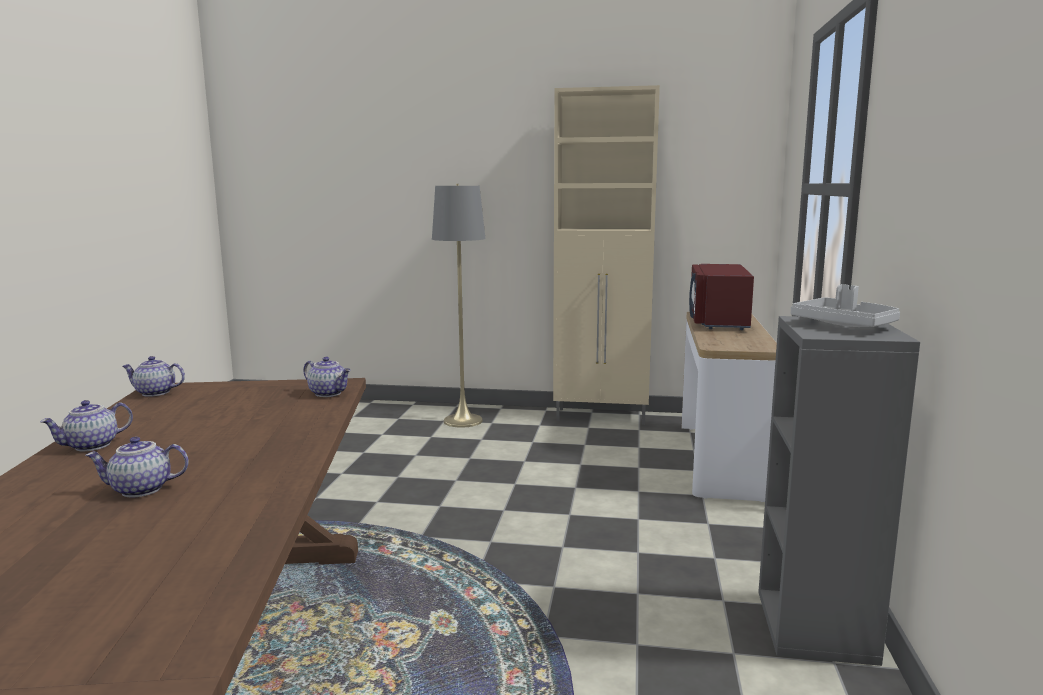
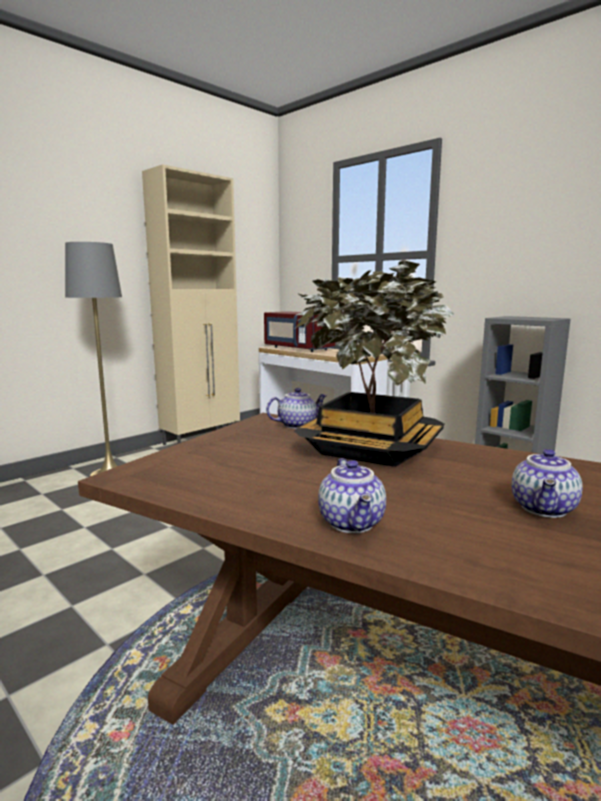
camera: 55 degrees left, 0 degrees up
(154, 393) = (147, 479): teapot -> none
(272, 423) = (370, 449): none -> potted plant
(845, 325) = (523, 317): grey tray -> none

